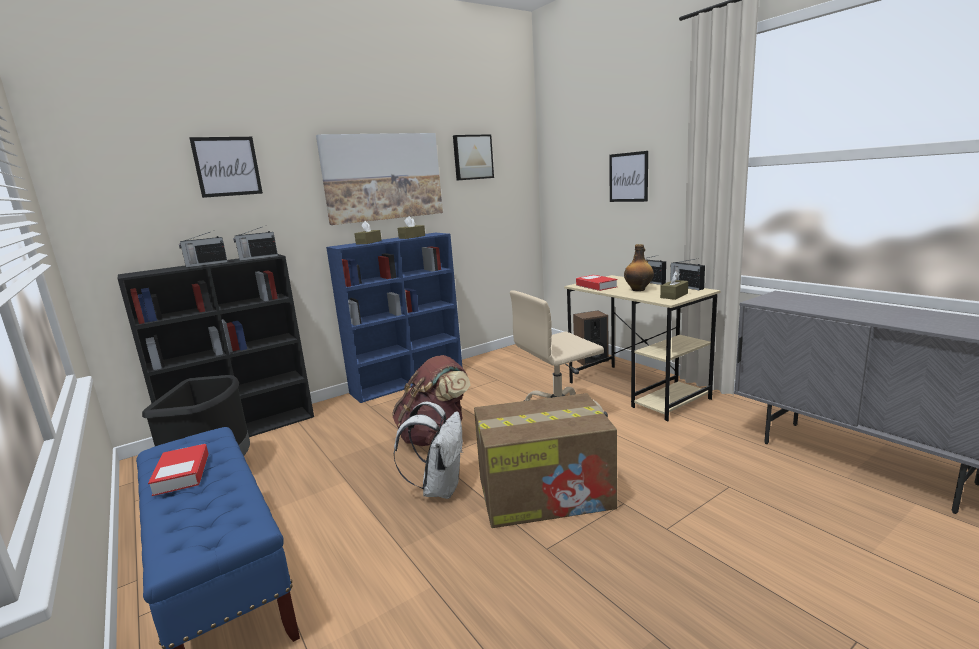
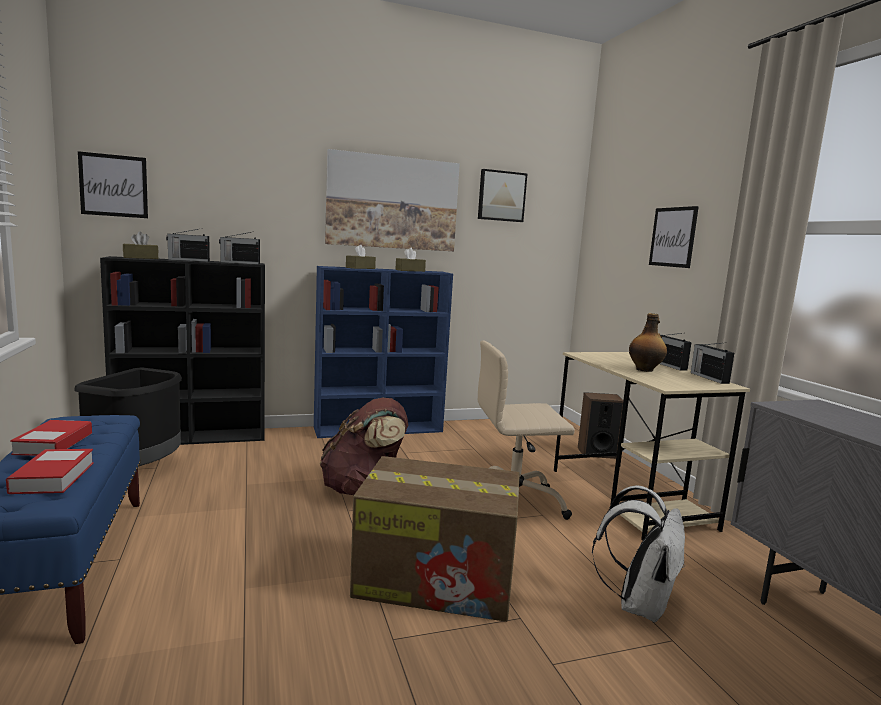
camera: 15 degrees right, 5 degrees down
(227, 166) = (231, 169): picture -> picture (114, 185)
(440, 488) = (329, 541): white backpack -> white backpack (638, 604)
(596, 286) = (599, 358): book -> book (53, 477)
(674, 295) = (681, 383): brown tissue box -> brown tissue box (140, 258)

